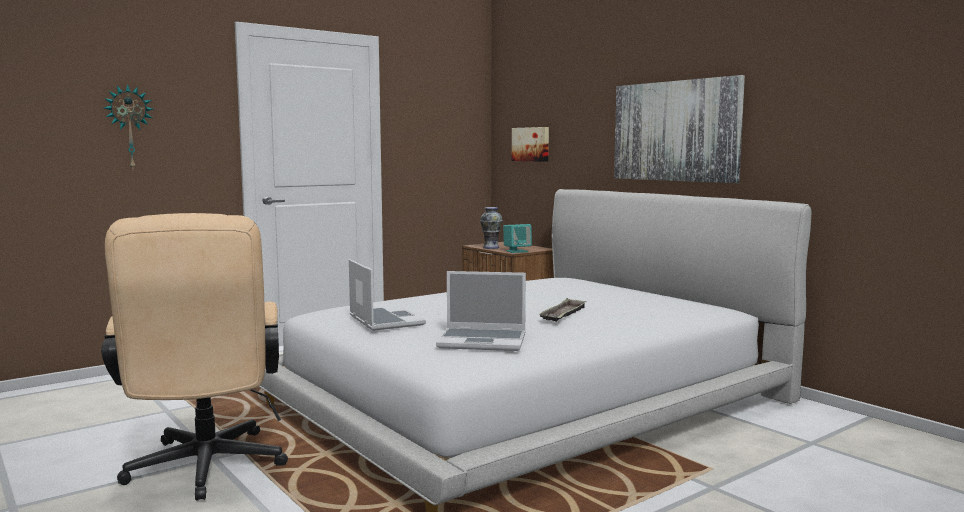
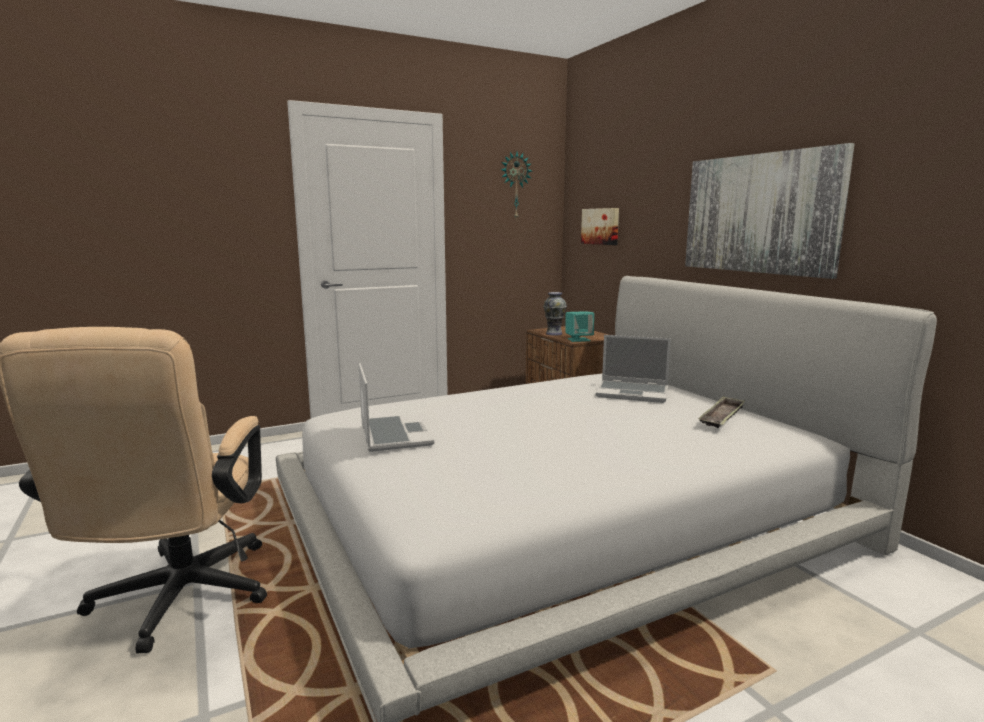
camera: 10 degrees right, 5 degrees up
(129, 127) = (179, 212): wall clock -> wall clock (515, 186)
(483, 341) = (486, 481): laptop -> laptop (633, 393)
(563, 315) = (601, 438): tray -> tray (722, 417)

